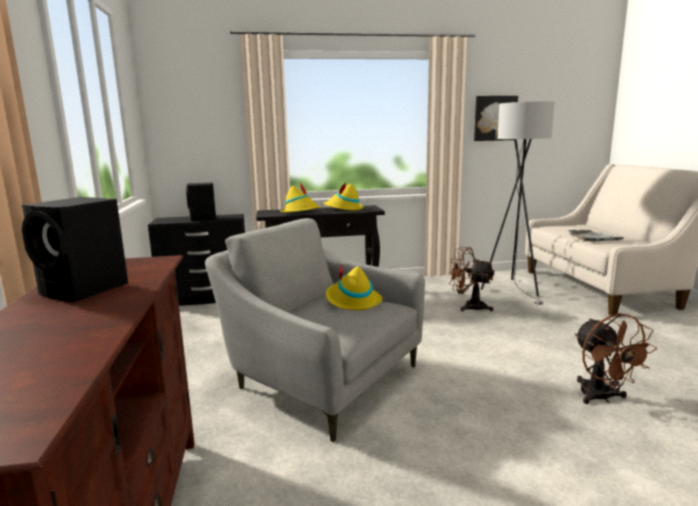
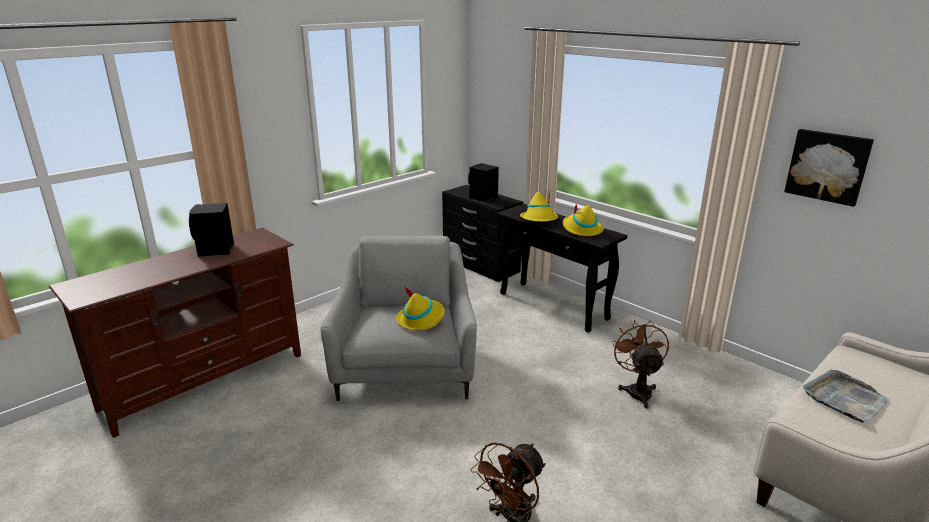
camera: 55 degrees right, 10 degrees up
(514, 289) = (740, 407): grey floor lamp -> none

